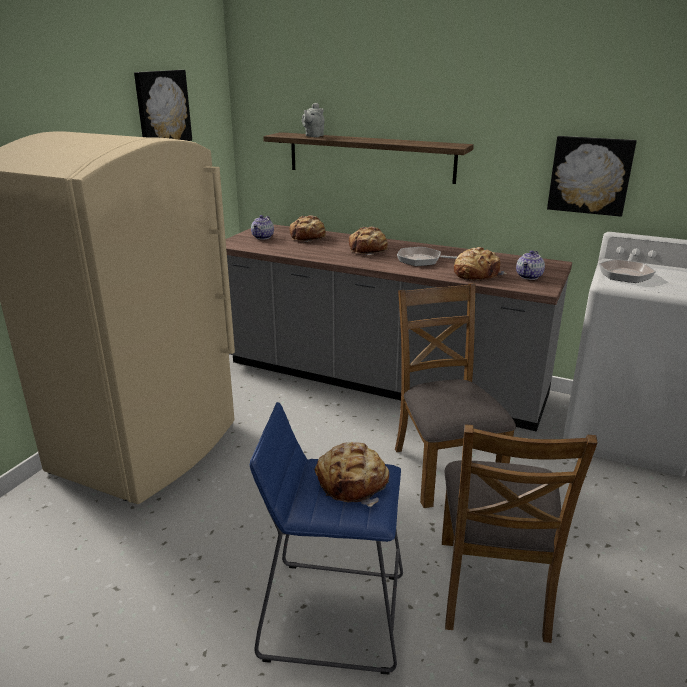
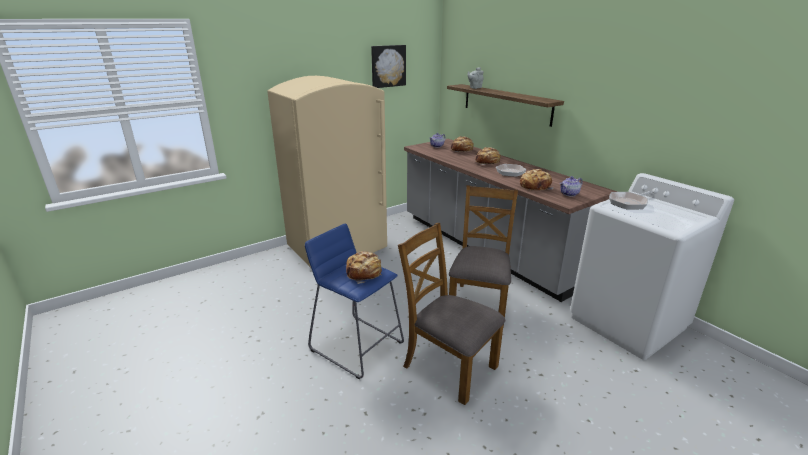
camera: 30 degrees right, 0 degrees up
(493, 586) = (449, 366): brown chair -> brown chair turned 90 degrees clockwise
(590, 175) = (635, 130): picture -> none

